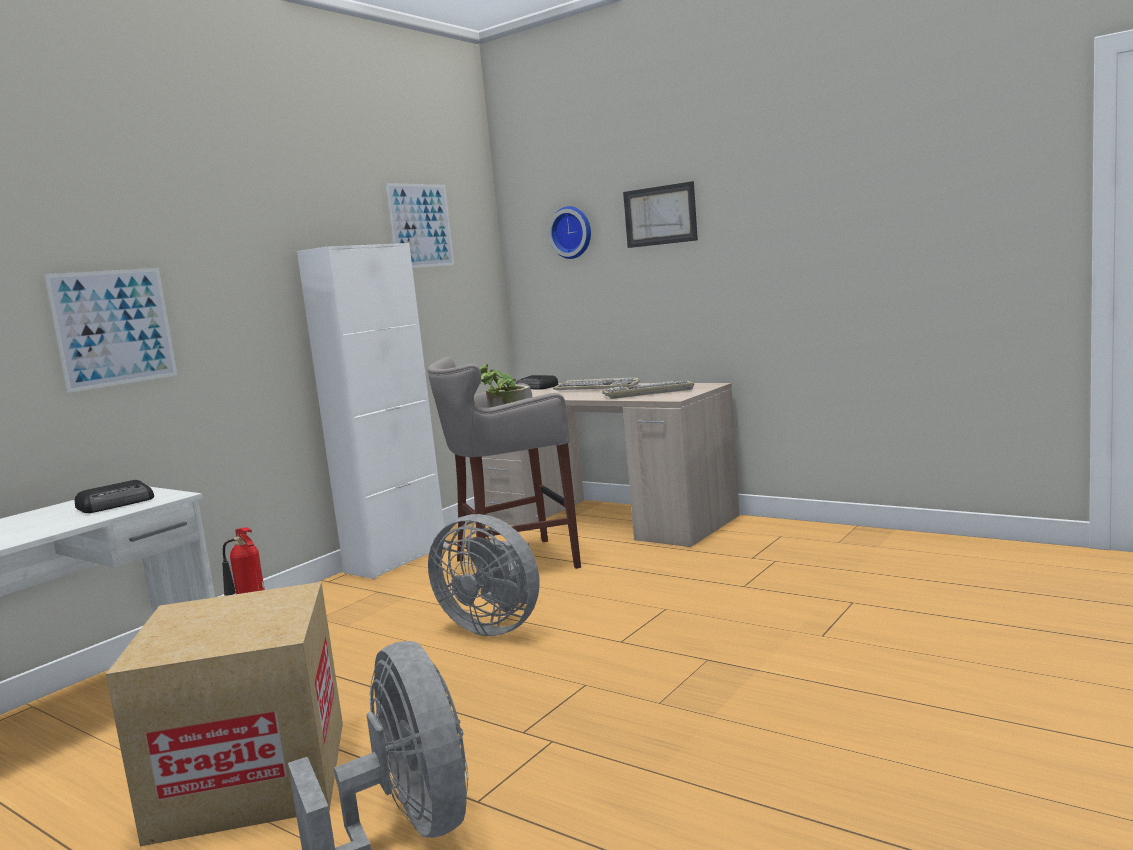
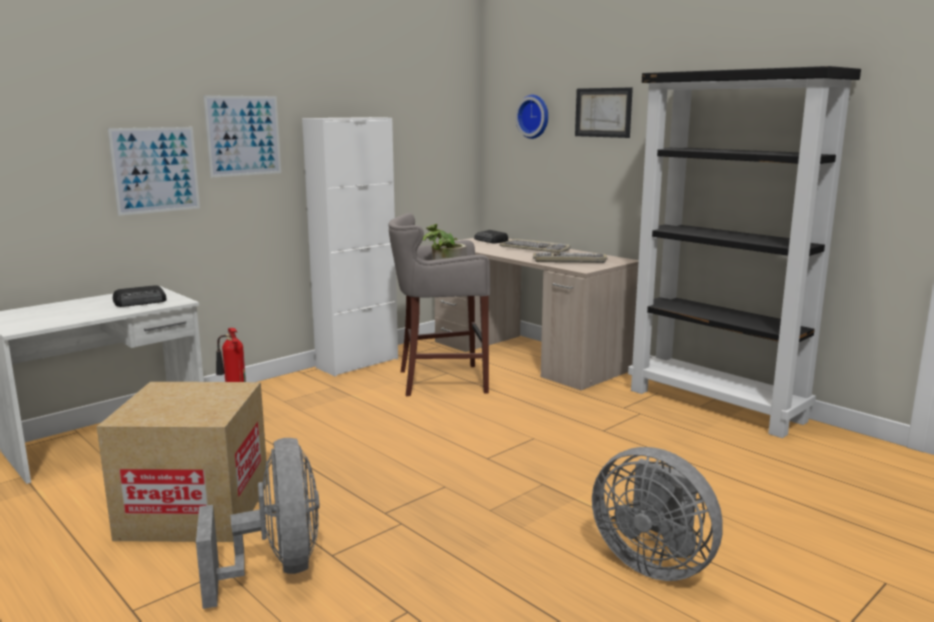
camera: 10 degrees right, 5 degrees up
(420, 225) = (410, 100): picture -> picture (243, 136)
(494, 626) = (402, 429): grey fan -> grey fan (653, 563)
(856, 538) = (717, 405): none -> black bookcase

